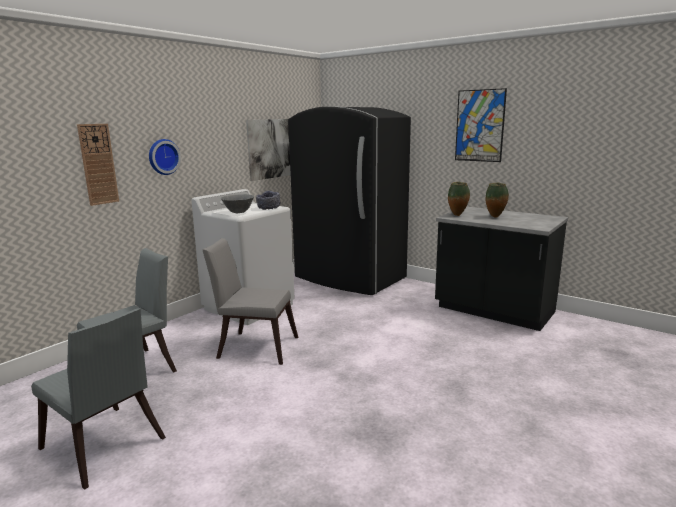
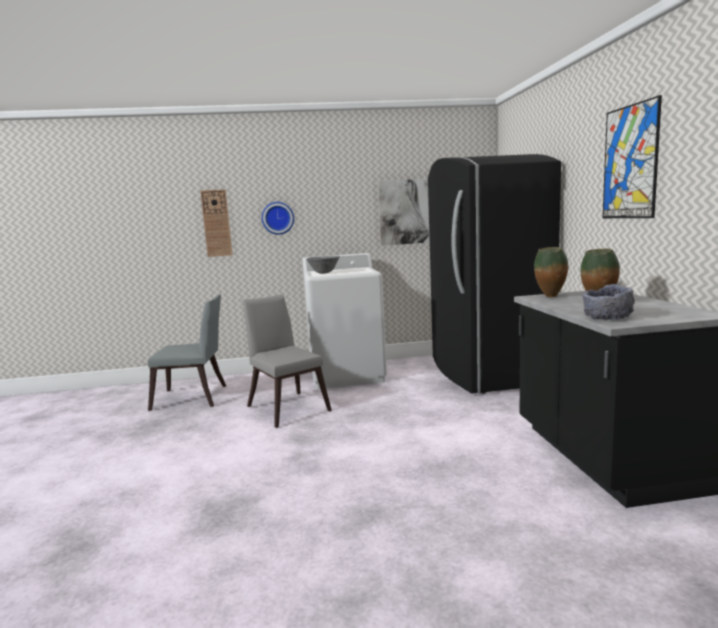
camera: 45 degrees right, 5 degrees down
(105, 448) = (97, 438): grey chair -> none
(268, 208) = (359, 271): grey bowl -> grey bowl (607, 317)

